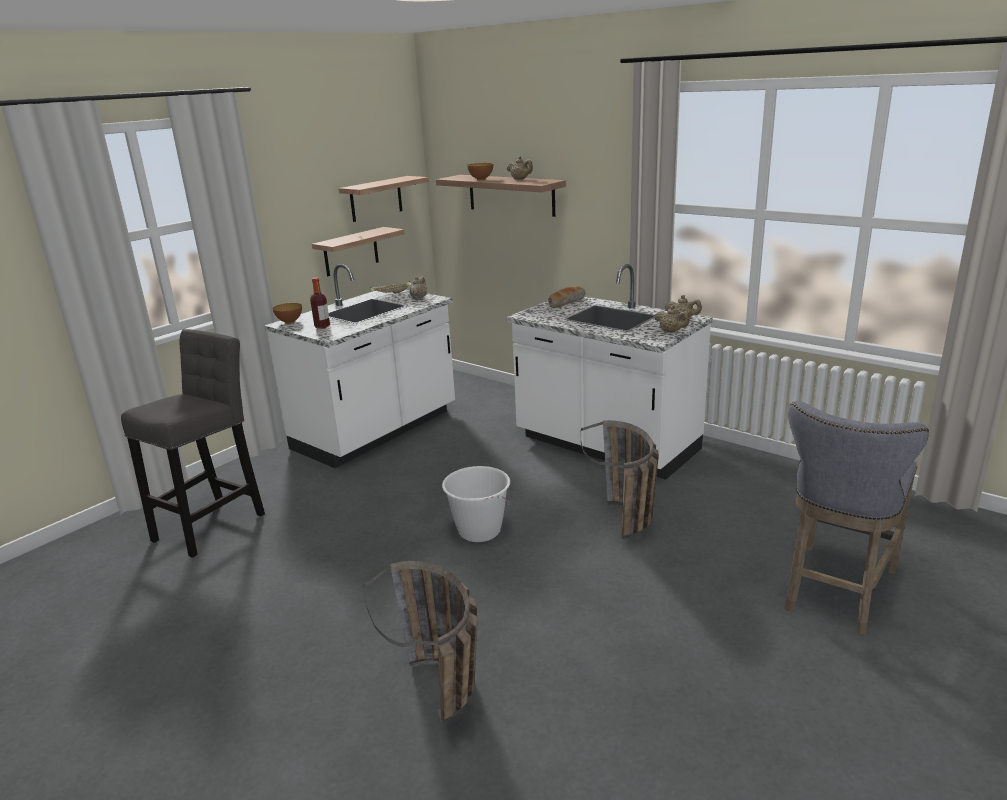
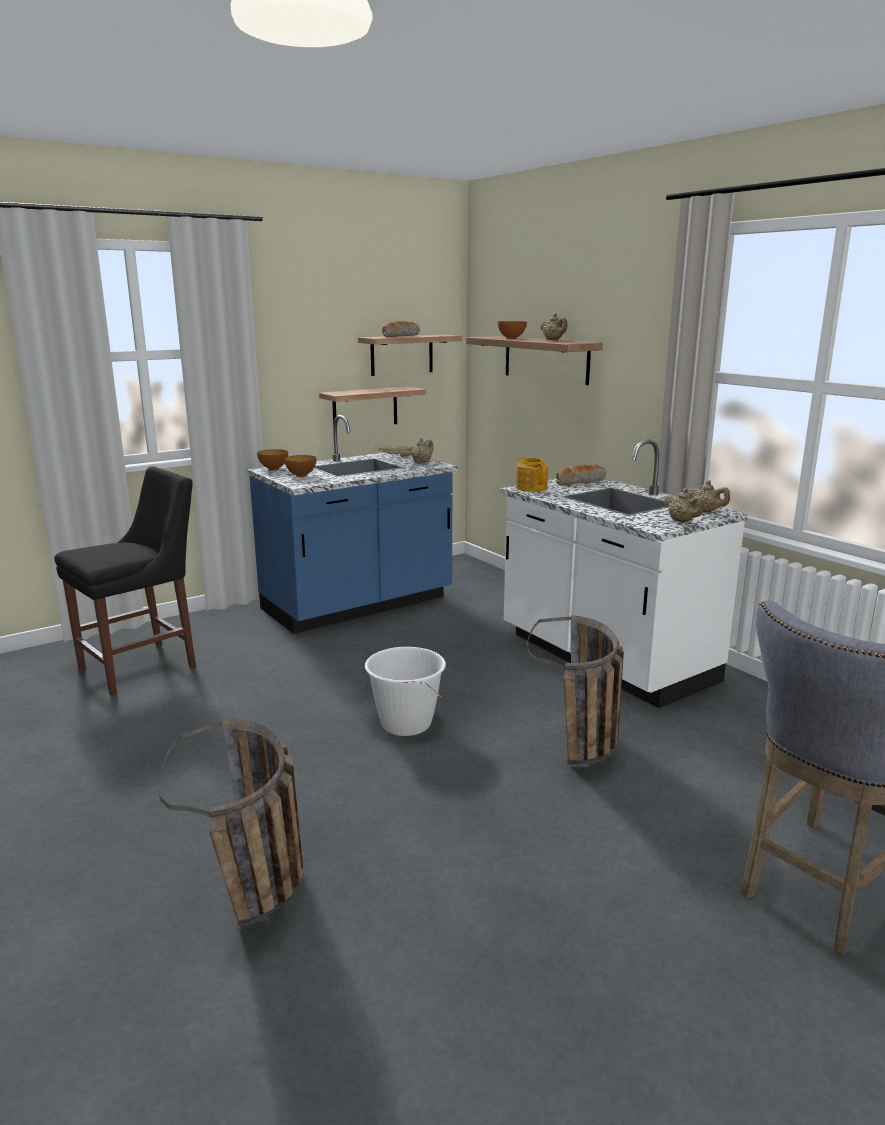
camera: 15 degrees right, 5 degrees down
(214, 523) = (143, 666): grey stool -> black chair
(322, 326) = (301, 475): bottle -> bowl
(376, 183) = (400, 336): none -> bread
(377, 431) = (358, 605): white counter -> blue counter
(532, 313) = (531, 488): none -> teapot

